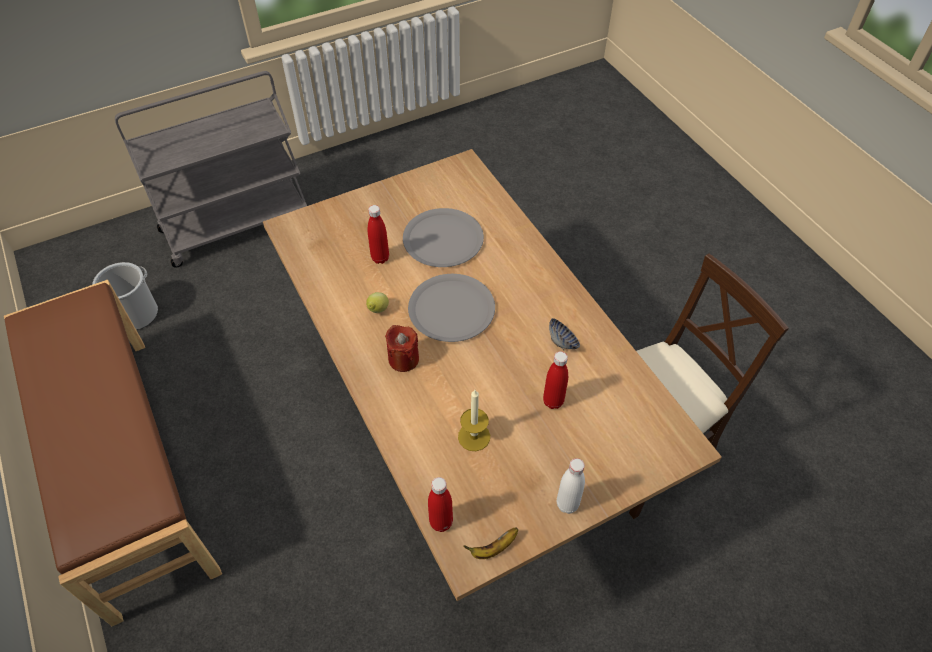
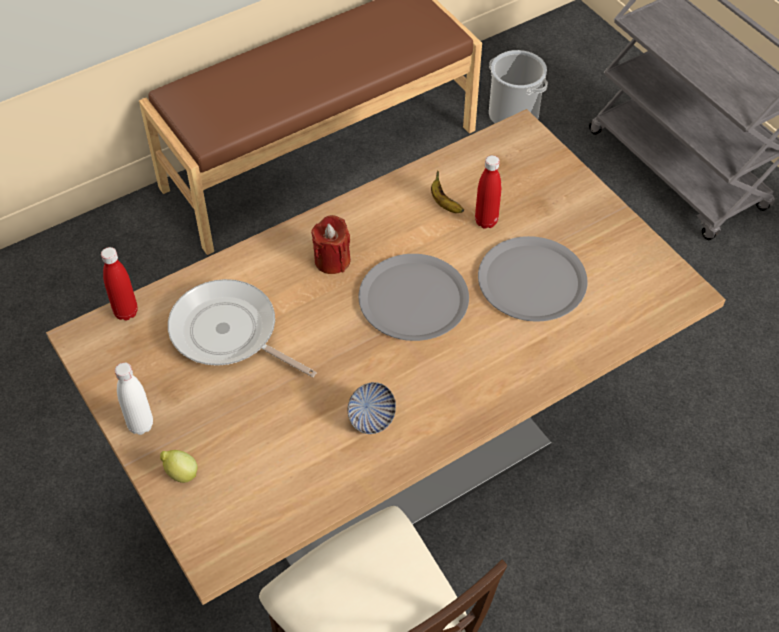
camera: 85 degrees right, 0 degrees up
(377, 310) = (402, 229): lemon -> lemon (180, 473)
(474, 436) = (229, 333): candle -> frying pan
(493, 549) = (93, 358): banana -> banana (444, 203)
(553, 401) = (279, 409): red bottle -> none

